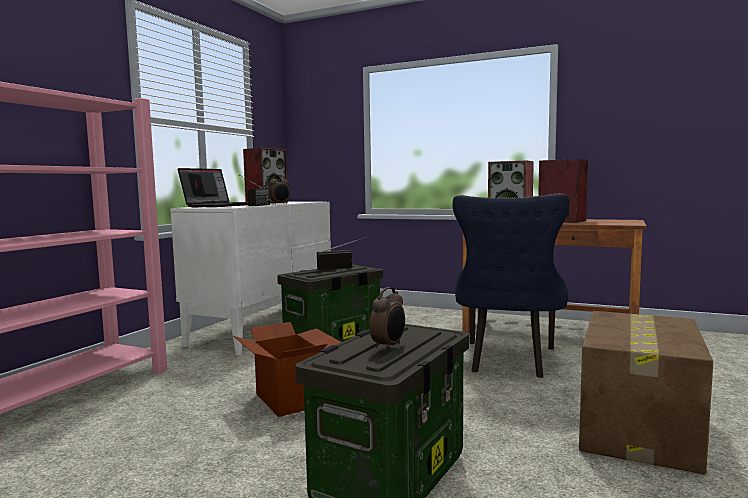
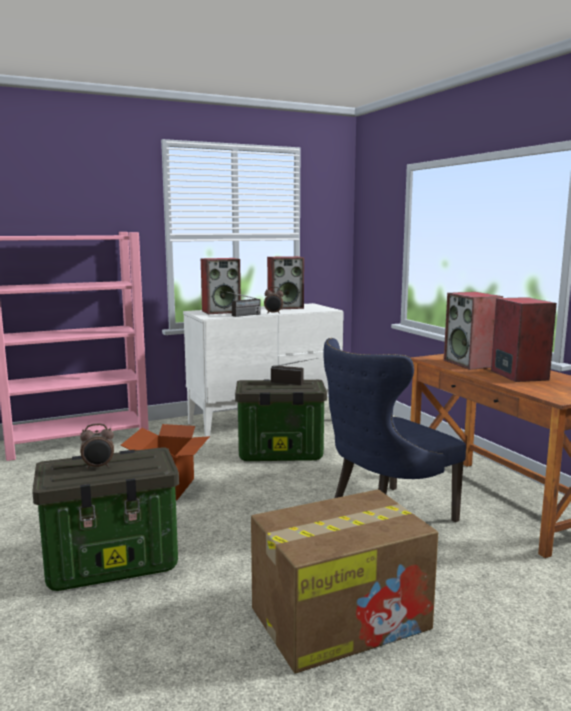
camera: 40 degrees right, 5 degrees up
(219, 206) = (221, 311): laptop -> speaker

